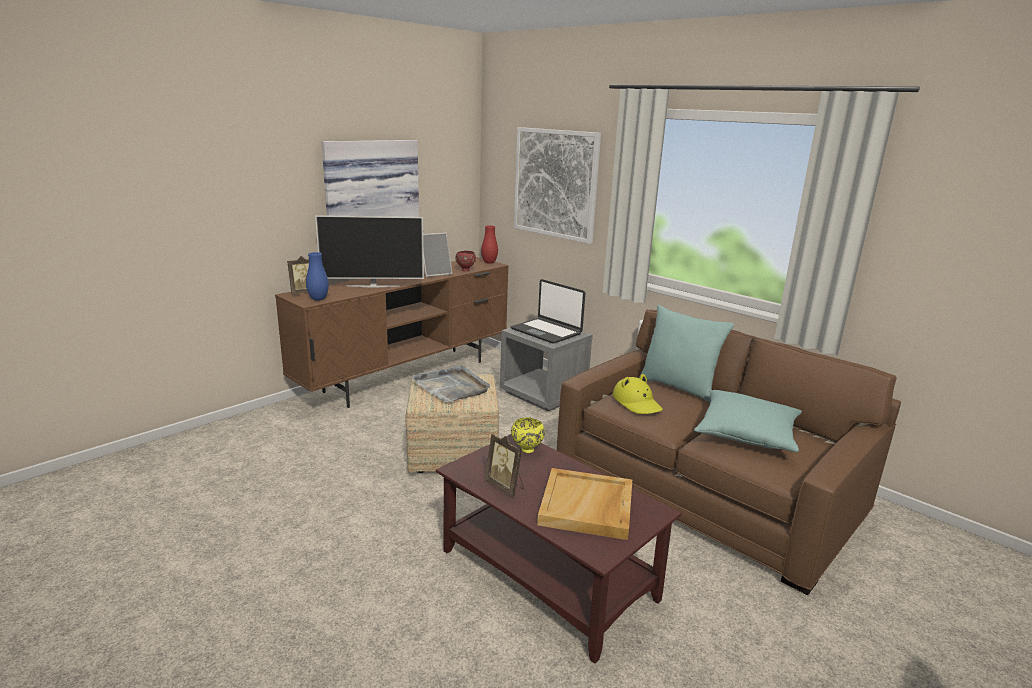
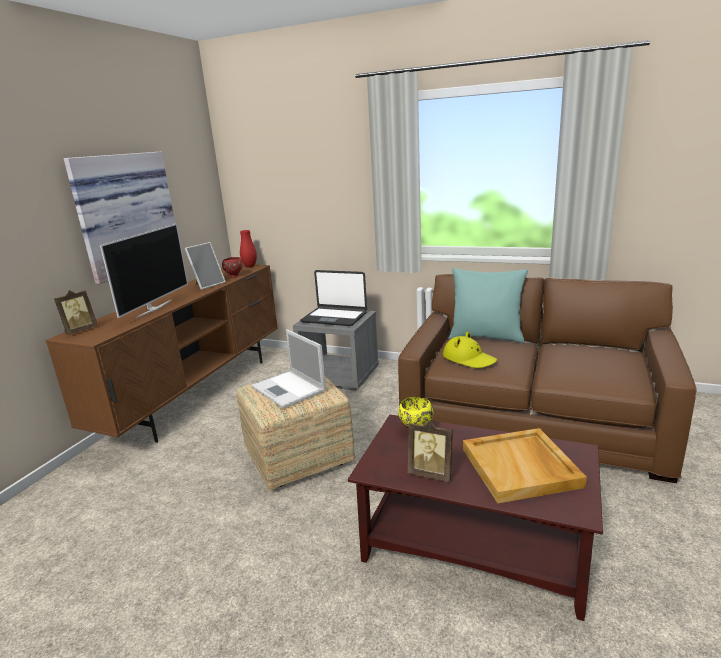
camera: 20 degrees left, 0 degrees up
(318, 299) = (103, 334): blue vase -> none
(373, 286) = (154, 308): television -> television turned 45 degrees counterclockwise
(452, 386) = (289, 389): grey tray -> laptop
(555, 183) = (307, 179): picture -> none
(747, 434) = (576, 361): turquoise pillow -> none

